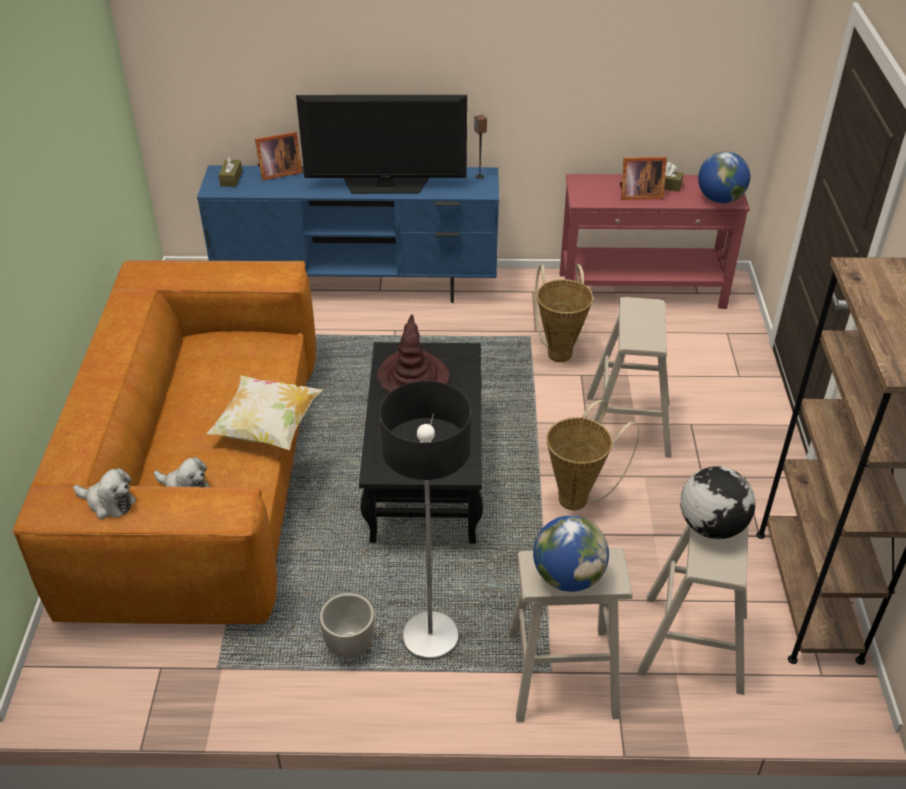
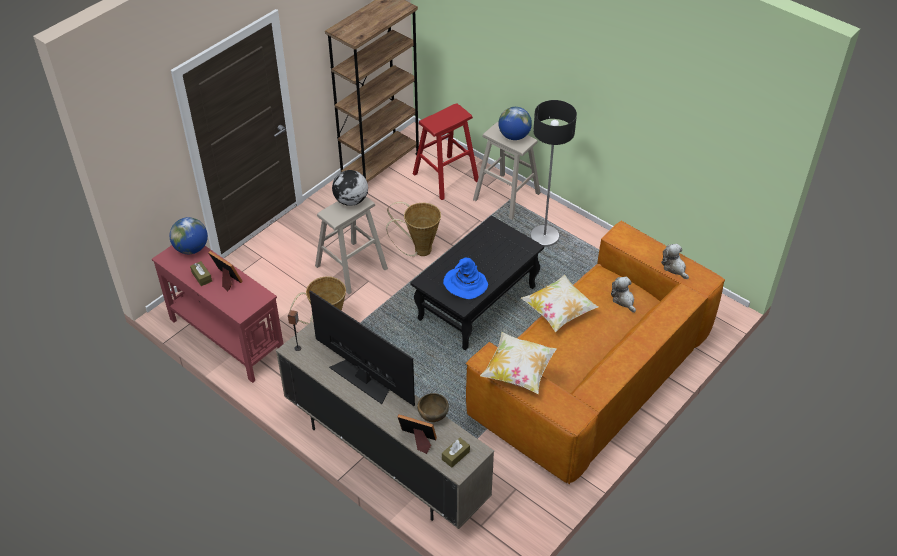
camera: 140 degrees left, 5 degrees up
(236, 279) = (518, 372): none -> pillow
(283, 191) = (432, 417): none -> brown bowl
(349, 645) = (580, 252): planter -> none
(359, 286) = (384, 459): blue tv stand -> beige tv stand
(413, 376) = (465, 284): brown hat -> blue hat
(693, 644) = (445, 177): beige stool -> red stool
(711, 525) = (441, 122): globe -> globe (351, 201)

